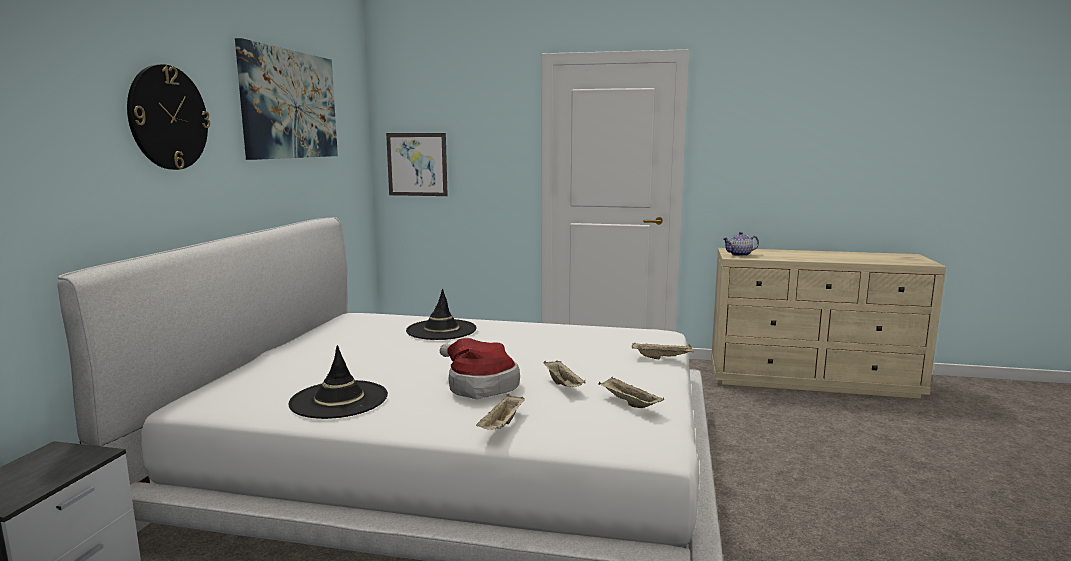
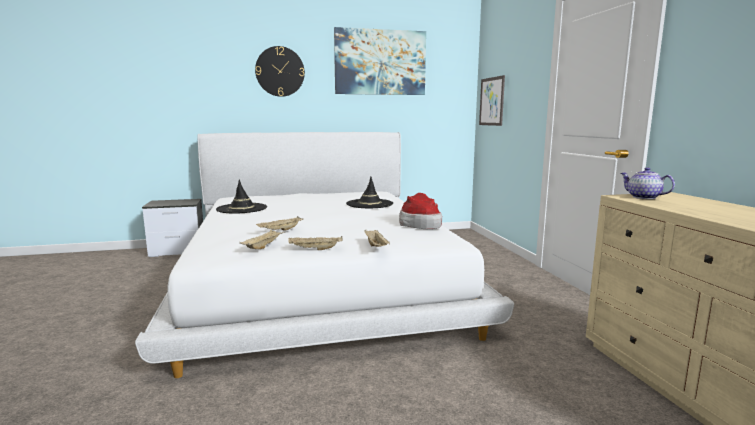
camera: 65 degrees right, 0 degrees up
(479, 386) = (270, 219): hat -> hat (420, 224)
(502, 425) = (217, 231): beige tray -> beige tray (314, 249)

